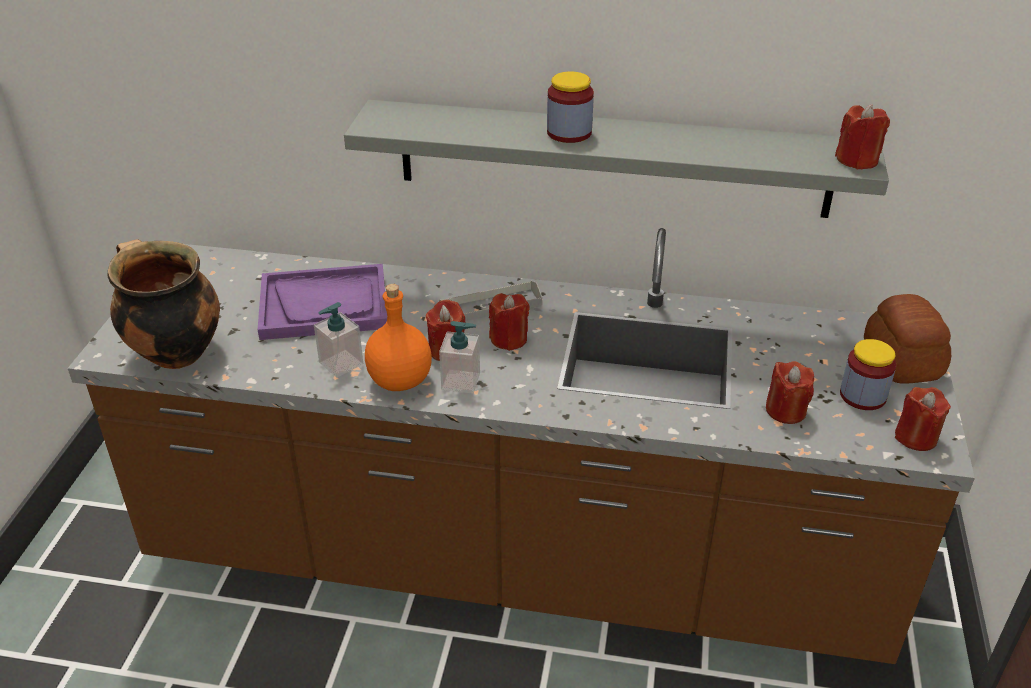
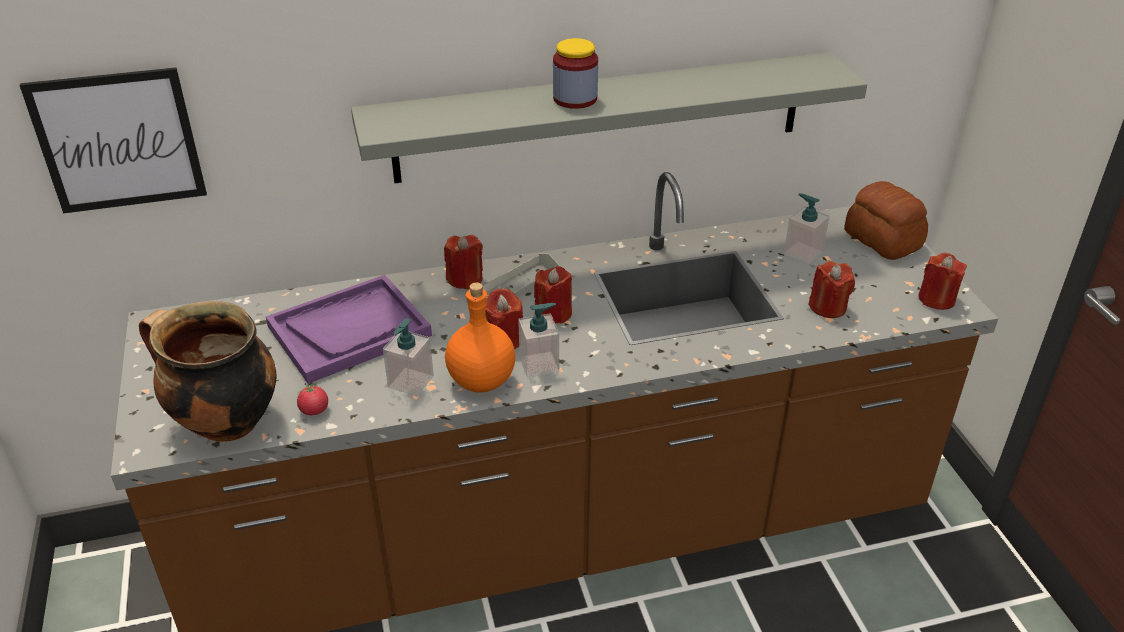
camera: 25 degrees left, 0 degrees up
(172, 90) = (118, 141): none -> picture
(248, 363) = (314, 410): none -> tomato
(801, 349) = (803, 253): none -> soap dispenser
(857, 160) = (830, 72): red candle -> red candle (465, 279)
(862, 396) = (875, 278): jar -> none

